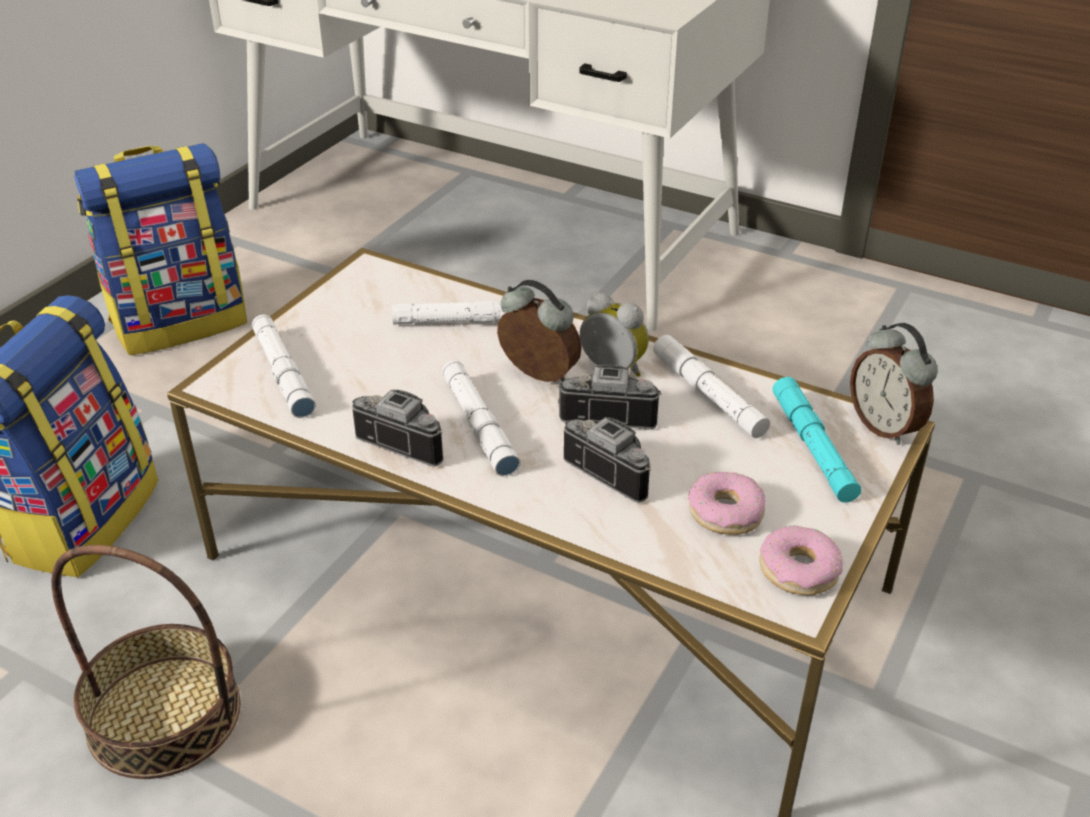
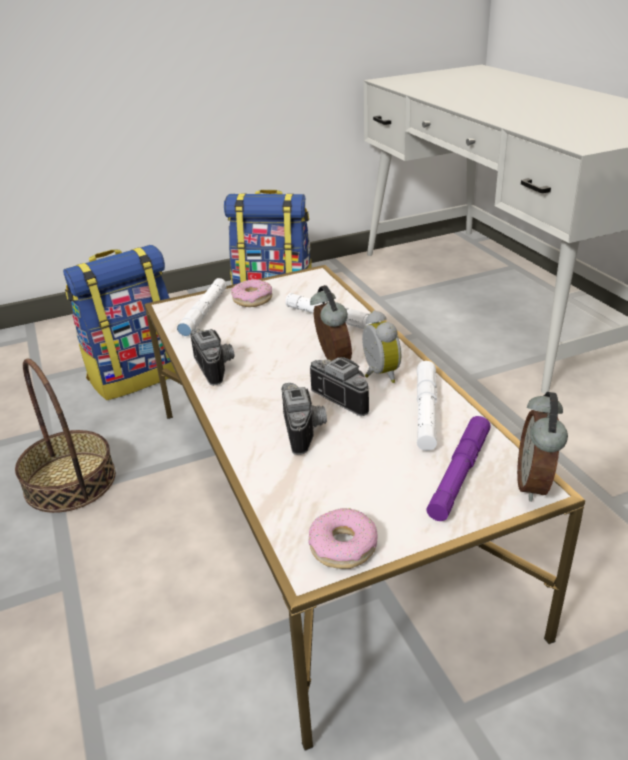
camera: 40 degrees right, 5 degrees down
(479, 425) = (264, 374): white flashlight -> none
(726, 512) = (342, 486): donut -> donut (252, 299)
(813, 447) = (459, 473): turquoise flashlight -> purple flashlight

